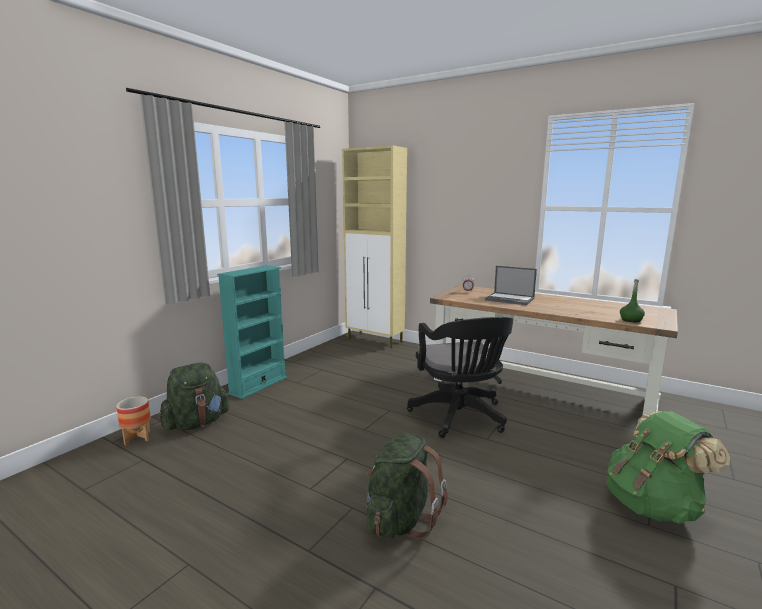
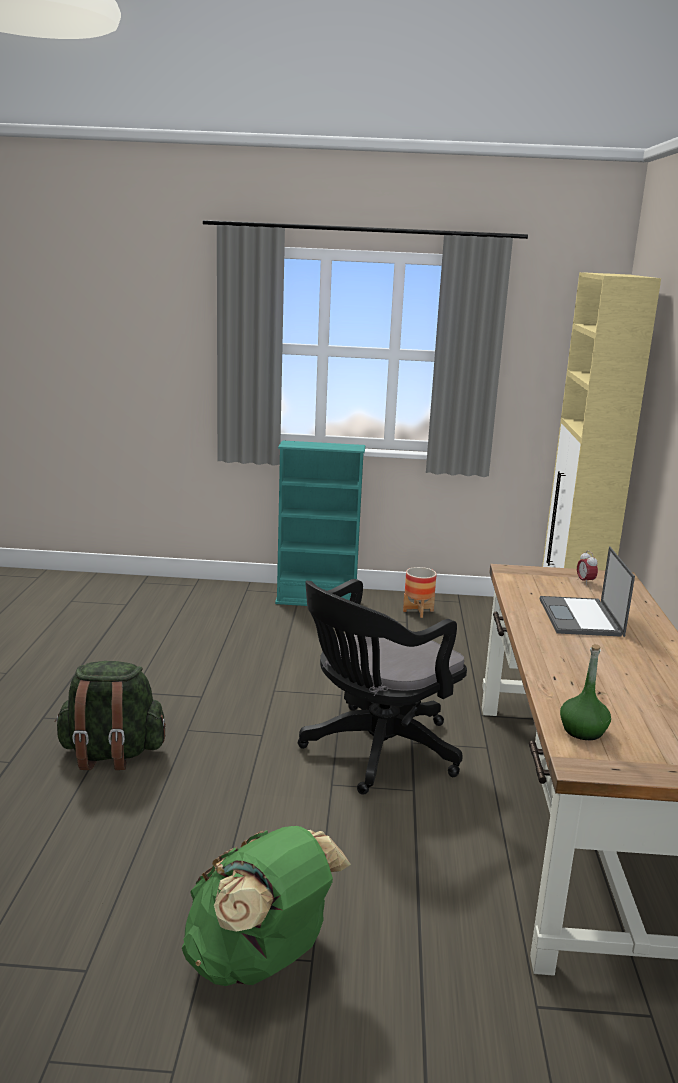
camera: 60 degrees right, 5 degrees up
(137, 437) = (157, 588): planter -> planter (418, 611)
(197, 423) = (203, 602): green backpack -> none

